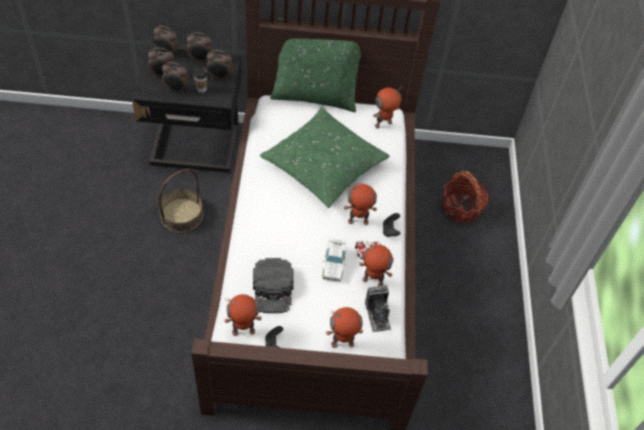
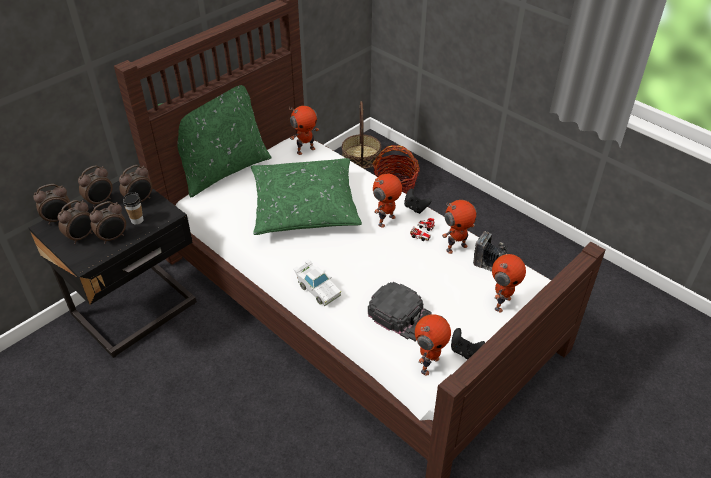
camera: 45 degrees left, 10 degrees down
(182, 215) = (200, 368): basket -> basket (361, 157)
(334, 264) = (415, 260): white toy car -> white toy car (317, 289)
(383, 125) = (305, 150): toy robot -> toy robot turned 135 degrees counterclockwise

